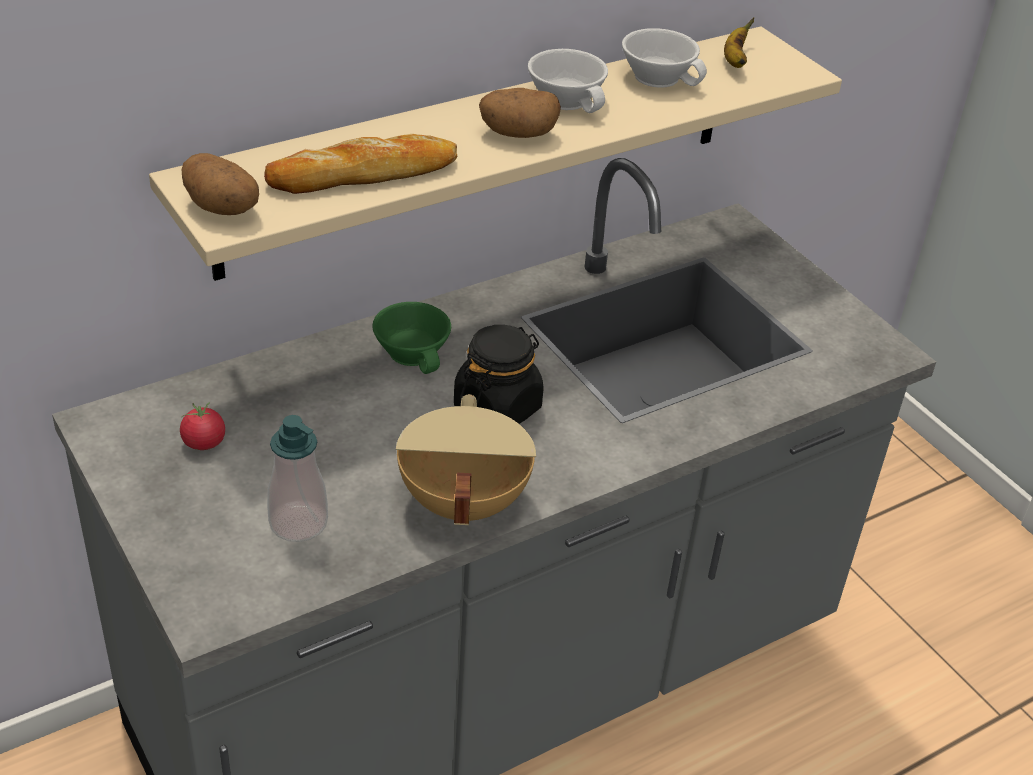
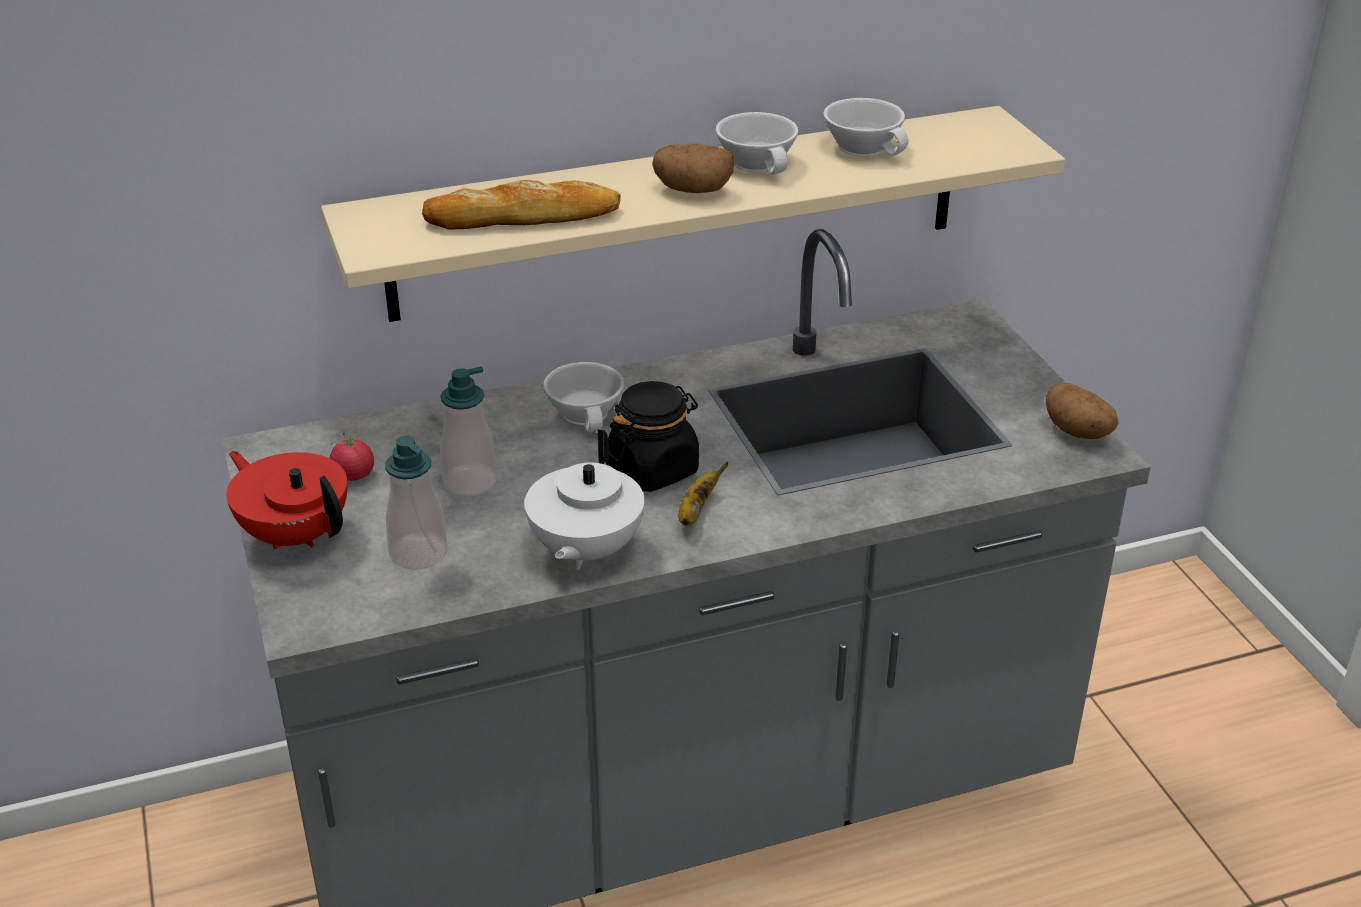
camera: 15 degrees right, 5 degrees down
(165, 515) = (295, 534): none -> red teapot
(224, 209) = (377, 238): potato -> potato (1078, 432)
(324, 439) = (470, 482): none -> soap dispenser
(415, 352) = (588, 413): green cup -> white cup
(460, 502) = (584, 551): beige cooking pot -> white teapot
(735, 60) = (954, 135): banana -> banana (696, 511)

